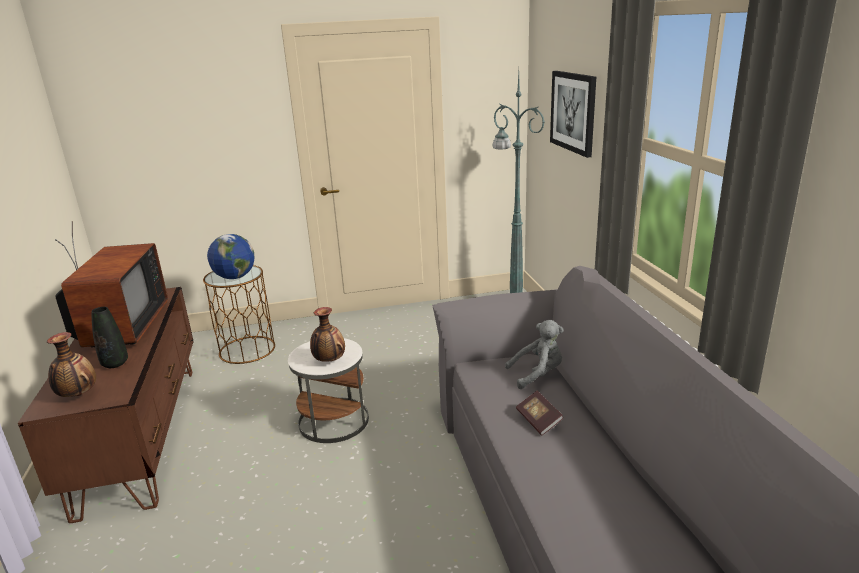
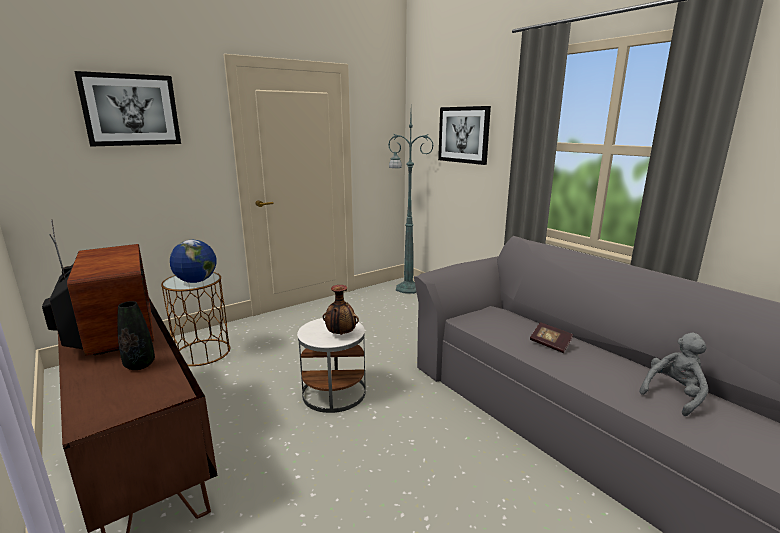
camera: 25 degrees left, 5 degrees down
(77, 395) = (122, 401): vase -> none
(186, 95) = (131, 110): none -> picture
(537, 375) = (512, 317): grey plush toy -> grey plush toy (673, 394)

